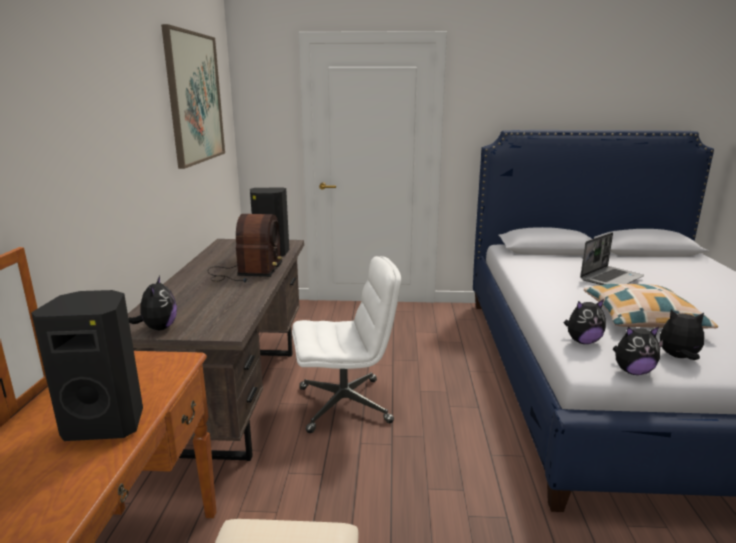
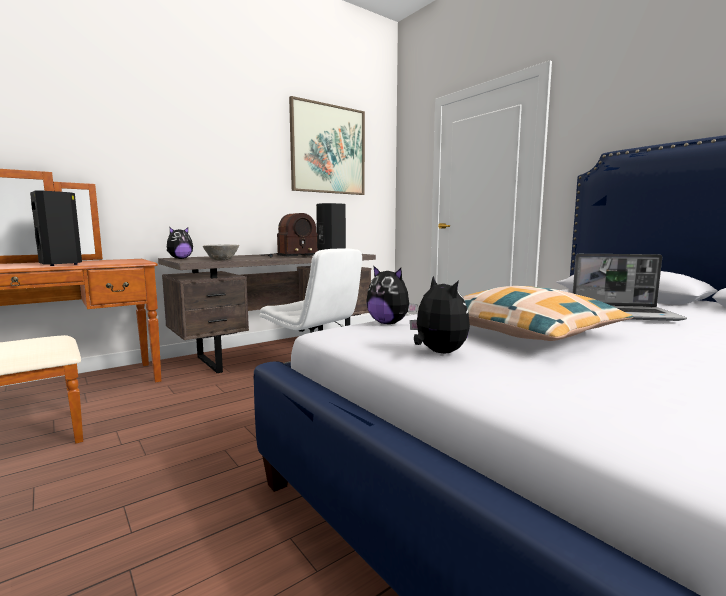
camera: 50 degrees right, 10 degrees down
(236, 311) = (222, 260): none -> grey bowl
(632, 371) = (354, 343): plush toy -> none

